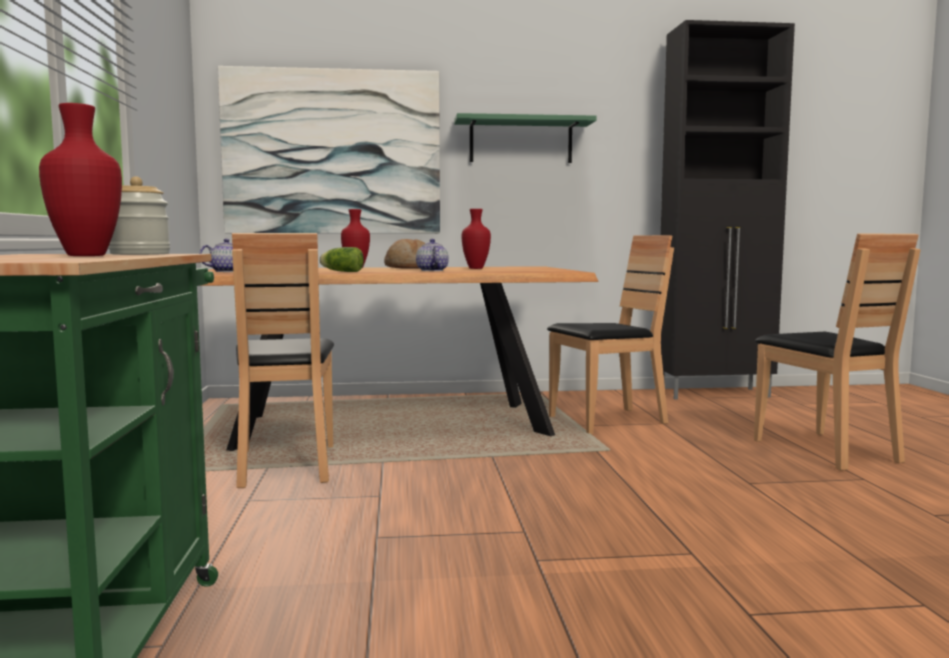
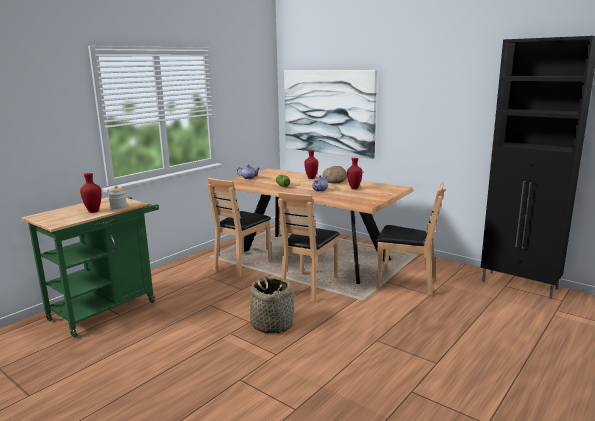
camera: 45 degrees right, 10 degrees up
(521, 141) = (418, 109): green shelf -> none
(571, 520) = (272, 324): none -> basket
(825, 450) = (469, 342): brown chair -> brown chair (308, 287)

